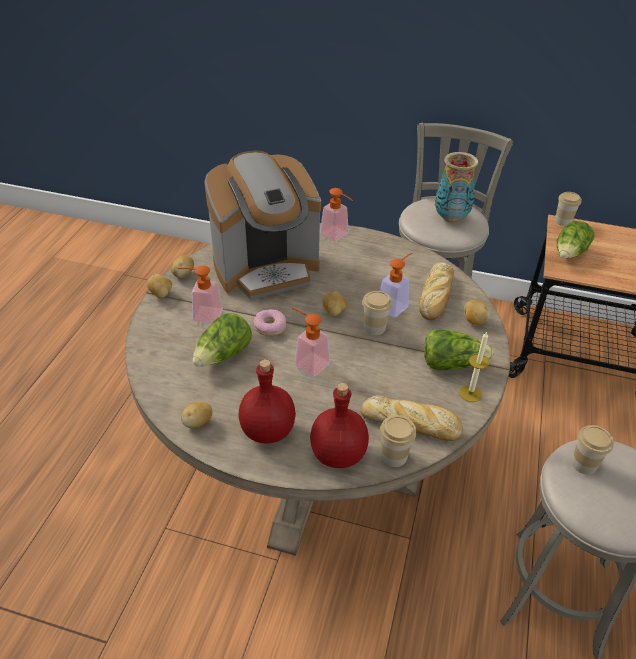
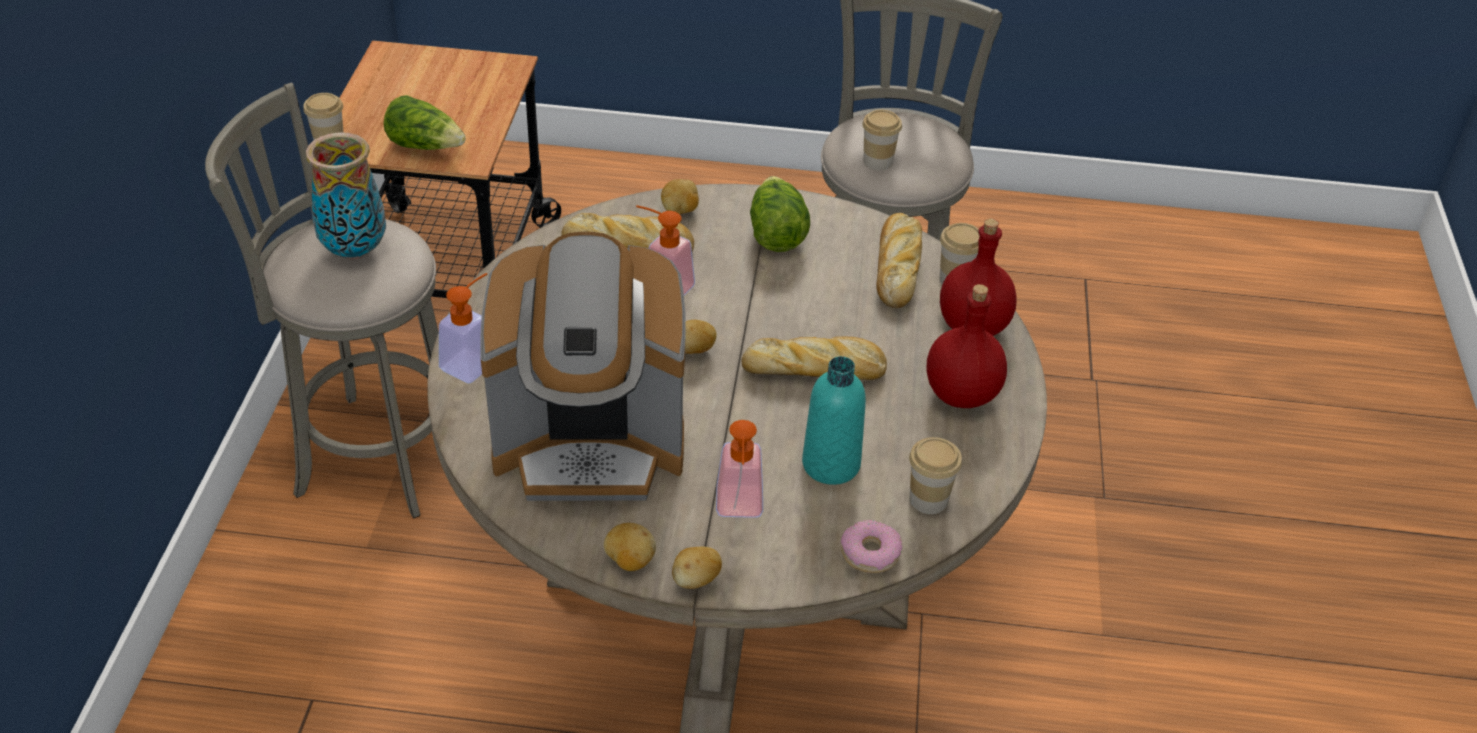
camera: 100 degrees left, 0 degrees up
(197, 423) = (976, 468): potato -> none
(223, 355) = (831, 464): lettuce -> turquoise bottle
(266, 268) = (590, 444): coffee machine -> coffee machine turned 120 degrees clockwise
(270, 326) = (748, 419): donut -> donut (870, 553)
(307, 362) = (816, 369): soap dispenser -> bread
(374, 327) = (720, 305): cup -> cup (928, 499)
(470, 393) = (827, 218): candle -> none

